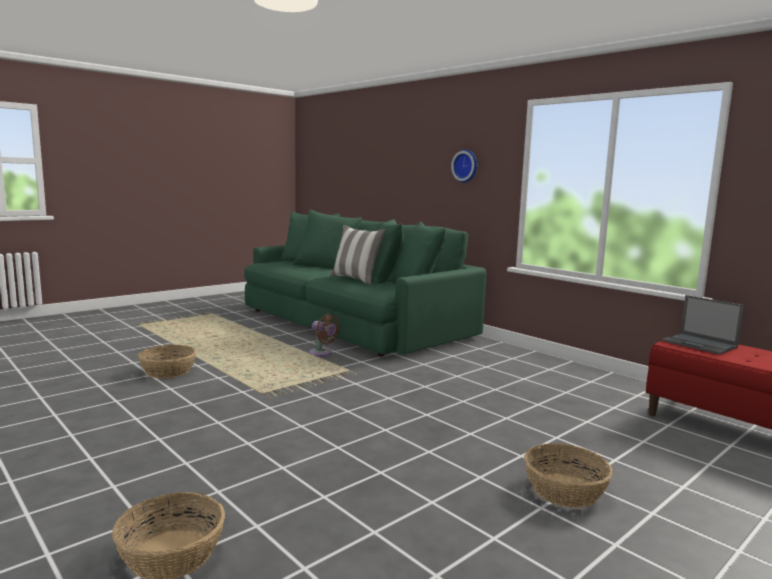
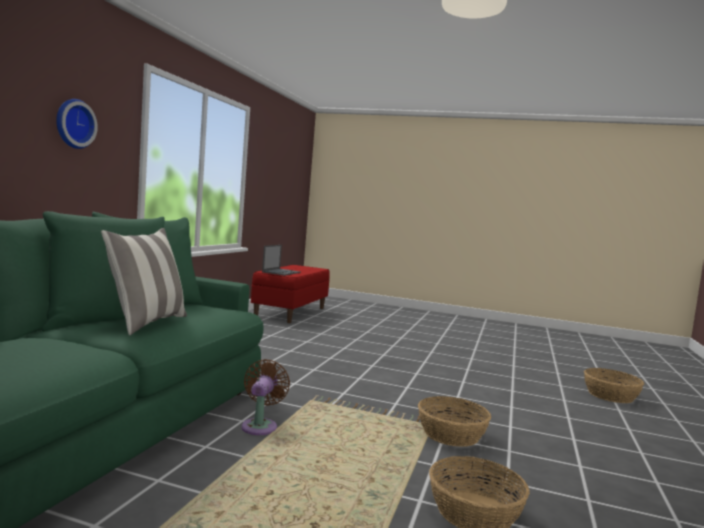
camera: 120 degrees left, 5 degrees down
(564, 490) = (415, 340): basket -> basket (451, 434)

